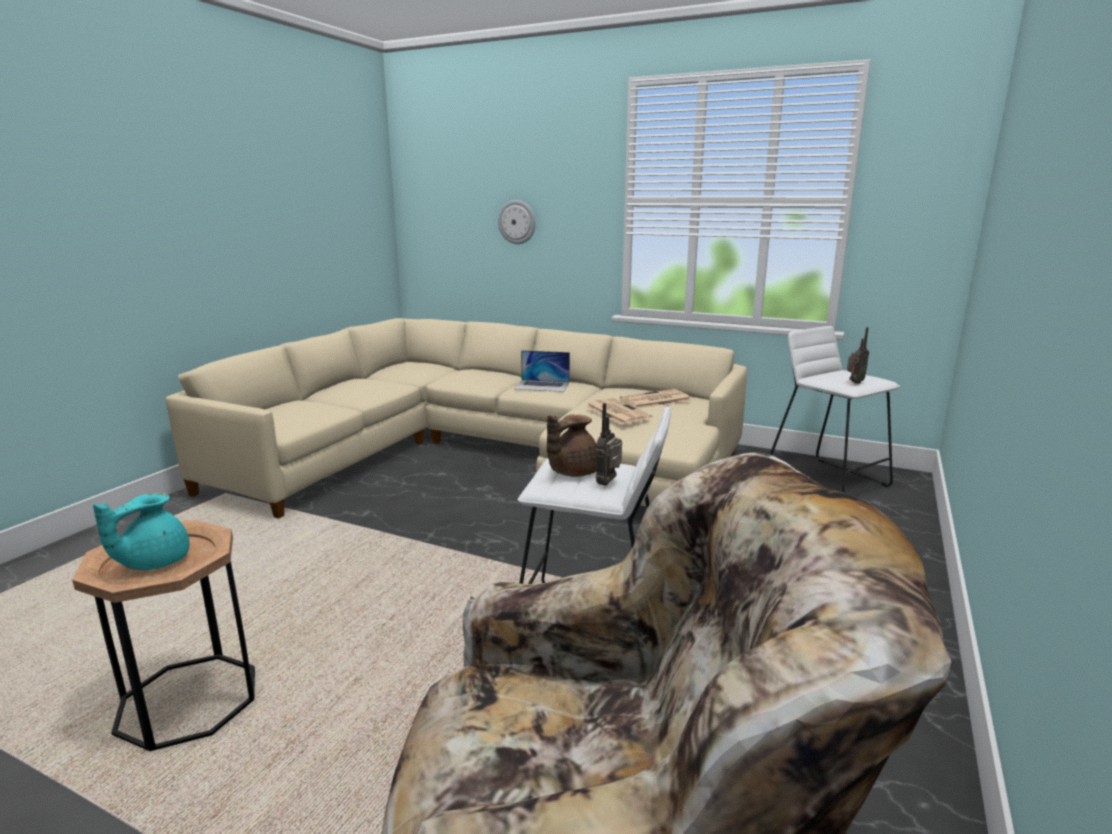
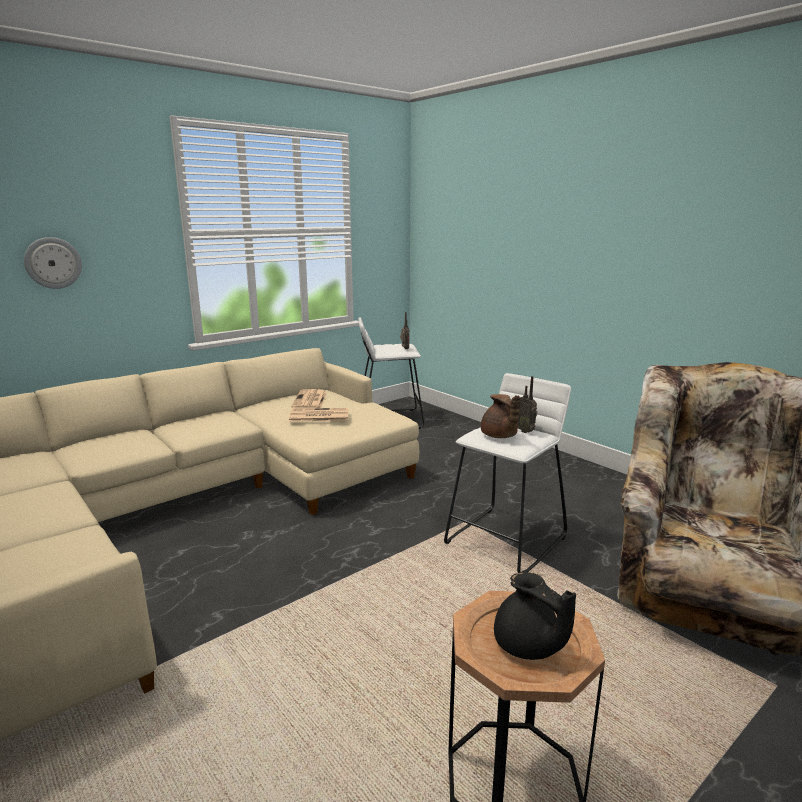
camera: 65 degrees left, 0 degrees up
(153, 562) = (528, 646): turquoise teapot -> black teapot
(542, 386) = (202, 425): laptop -> none

